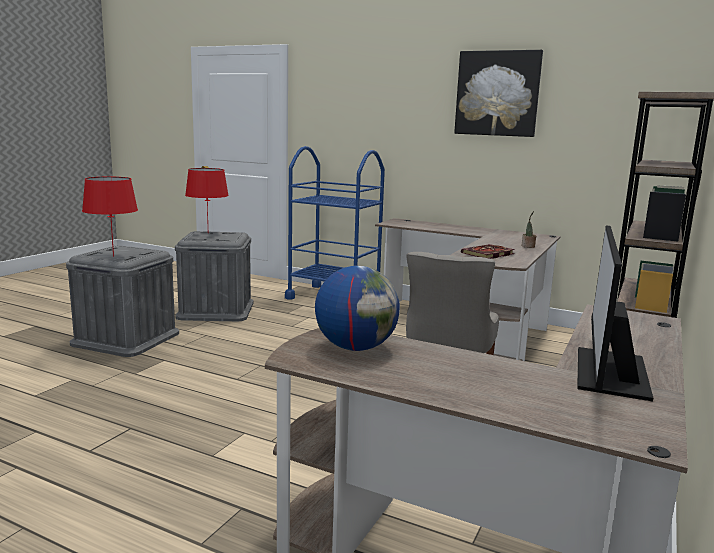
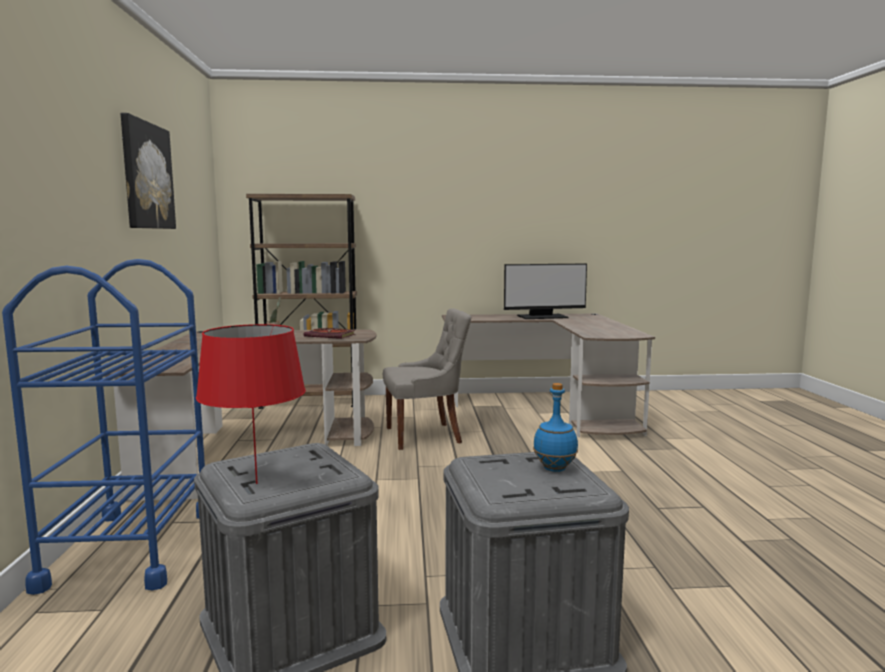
camera: 120 degrees left, 5 degrees down
(113, 256) = (555, 469): red table lamp -> blue bottle
(356, 347) = (603, 332): globe -> none

